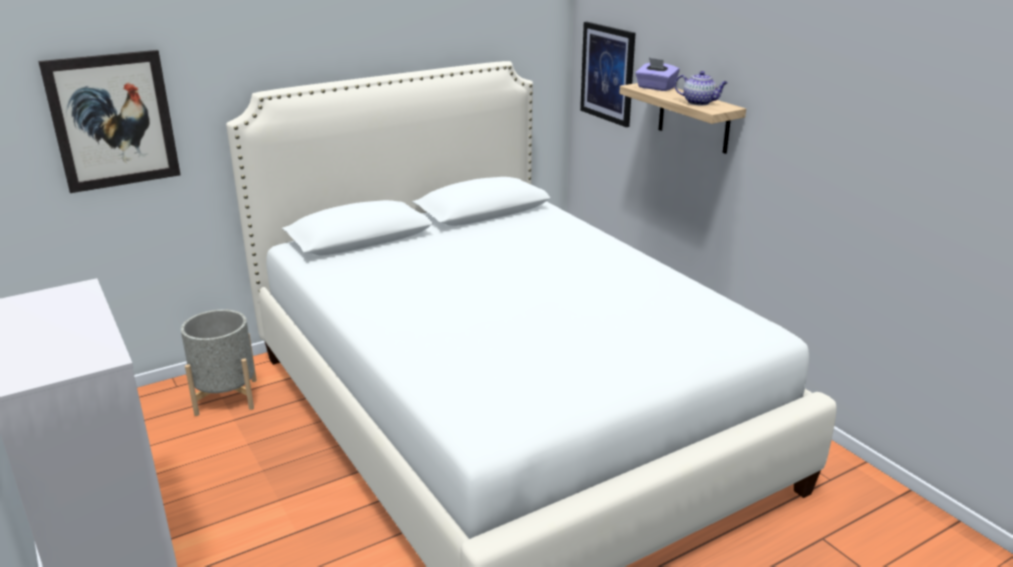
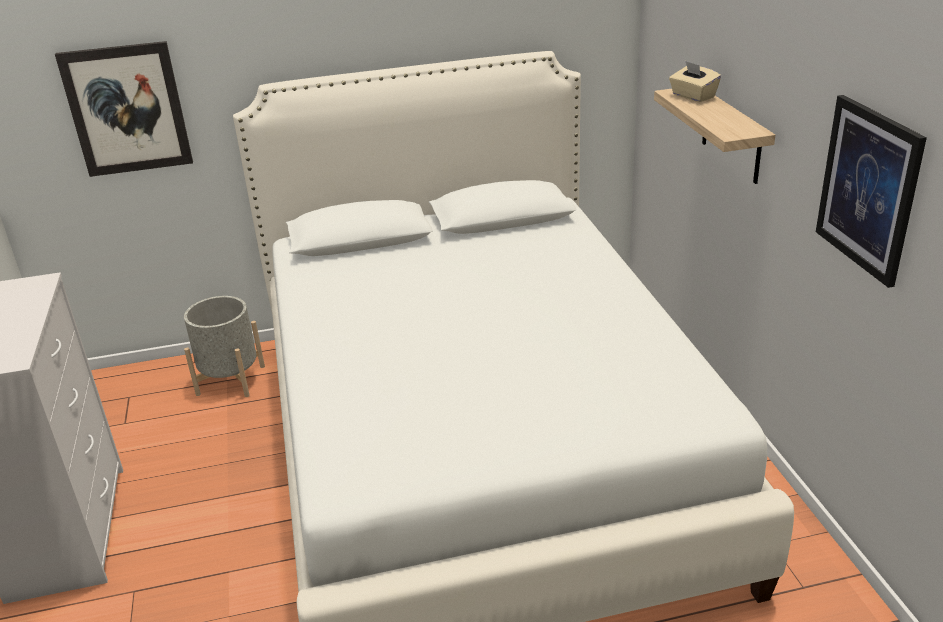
camera: 20 degrees right, 5 degrees up
(607, 73) = (664, 69): picture -> picture (868, 189)
(655, 88) = (693, 96): purple tissue box -> beige tissue box
(699, 103) = (725, 122): teapot -> none

